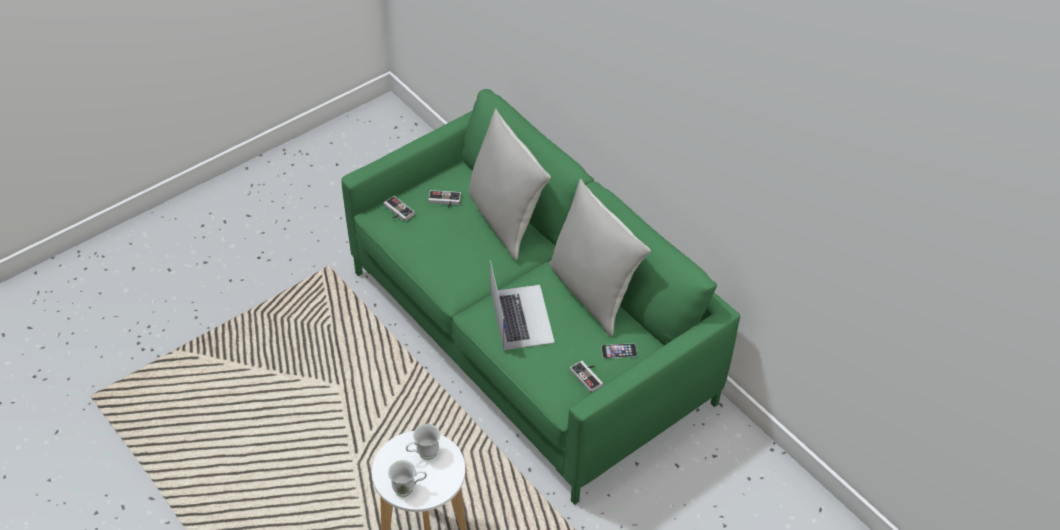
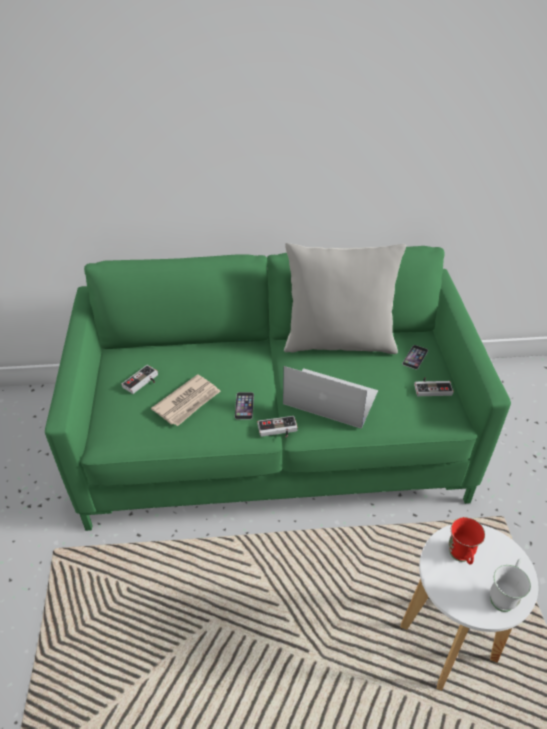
camera: 55 degrees left, 5 degrees down
(396, 212) = (118, 422): game controller -> game controller (278, 431)
(423, 454) = (461, 557): white mug -> red mug
(446, 237) = (188, 402): none -> newspaper
(470, 270) = (244, 405): none -> phone
(505, 220) = (207, 354): grey pillow -> none

